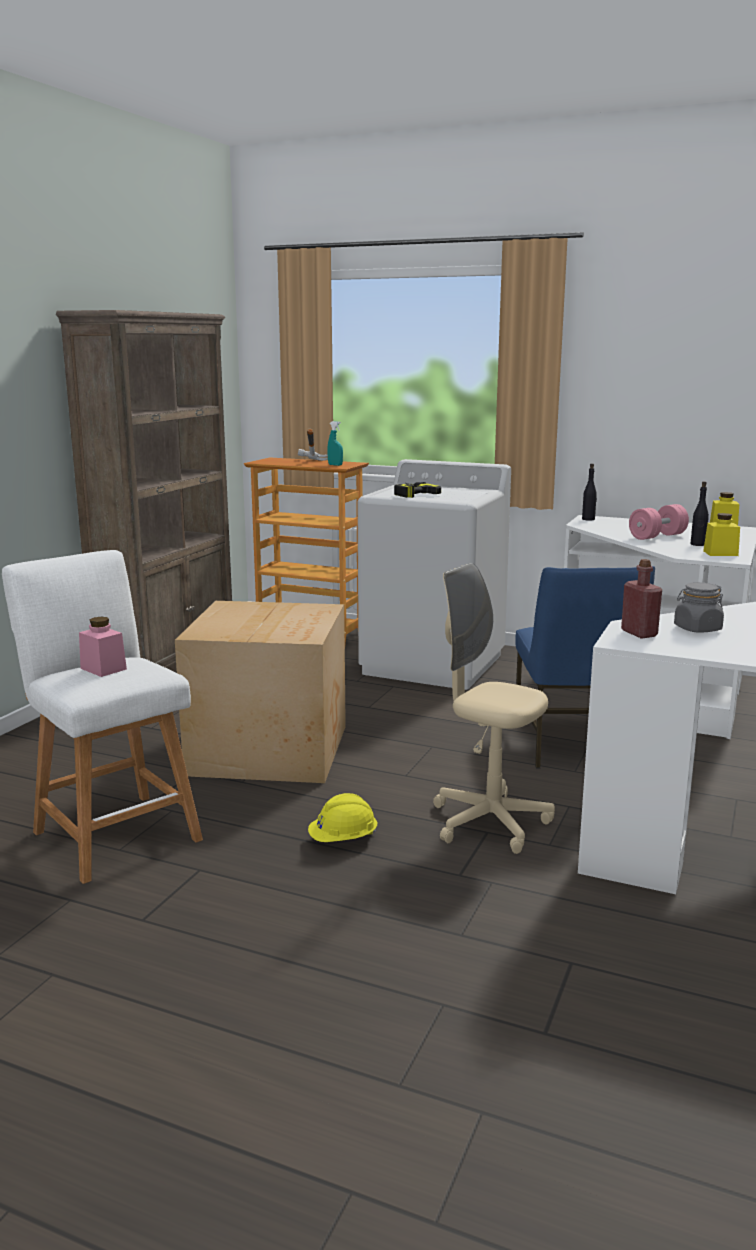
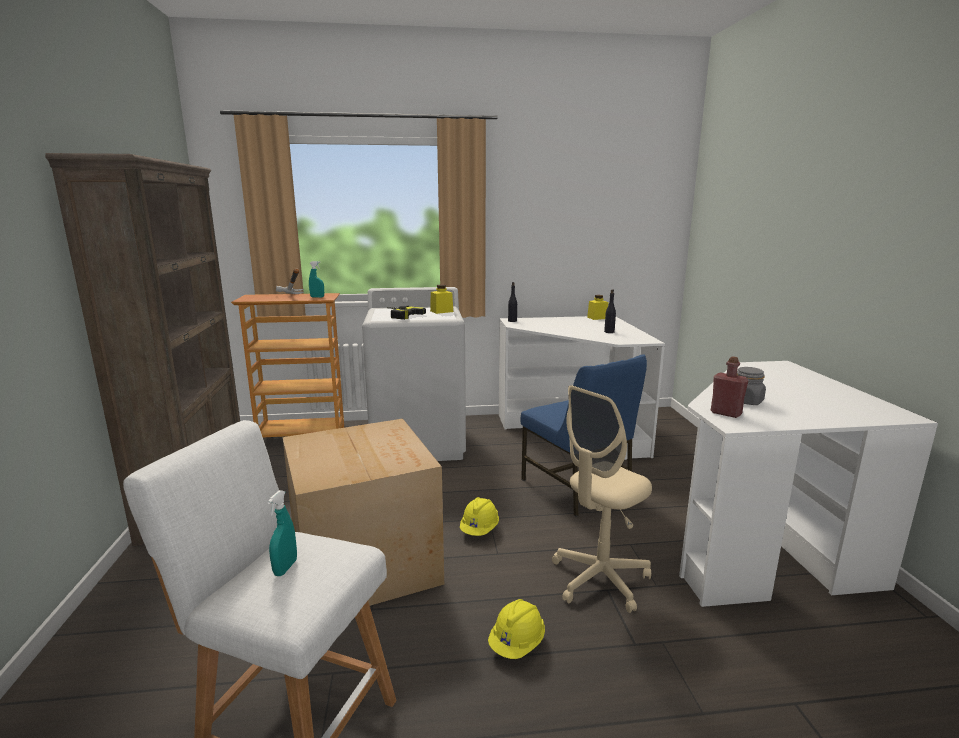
camera: 30 degrees left, 0 degrees up
(103, 669) = (285, 568): pink jar -> turquoise spray bottle
(410, 753) = (479, 529): none -> yellow hard hat
(489, 822) = (599, 580): beige office chair -> beige office chair turned 45 degrees counterclockwise
(657, 536) = (576, 329): pink dumbbell -> none
(720, 553) = (633, 337): yellow jar -> yellow jar (441, 311)

